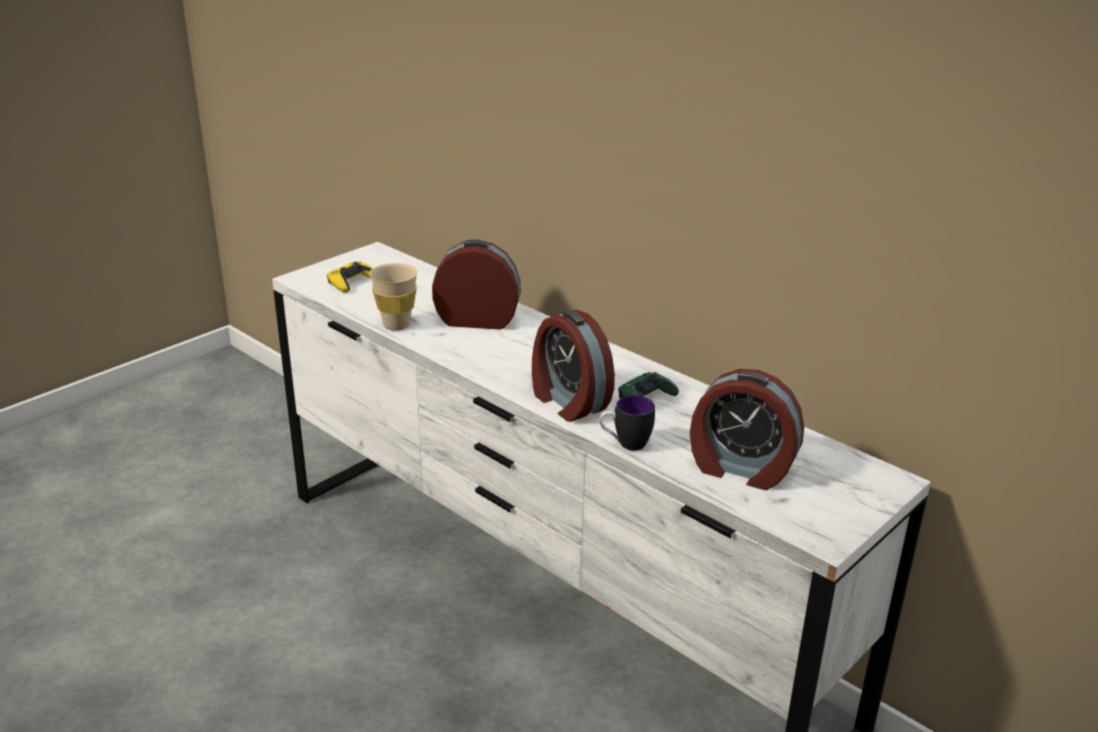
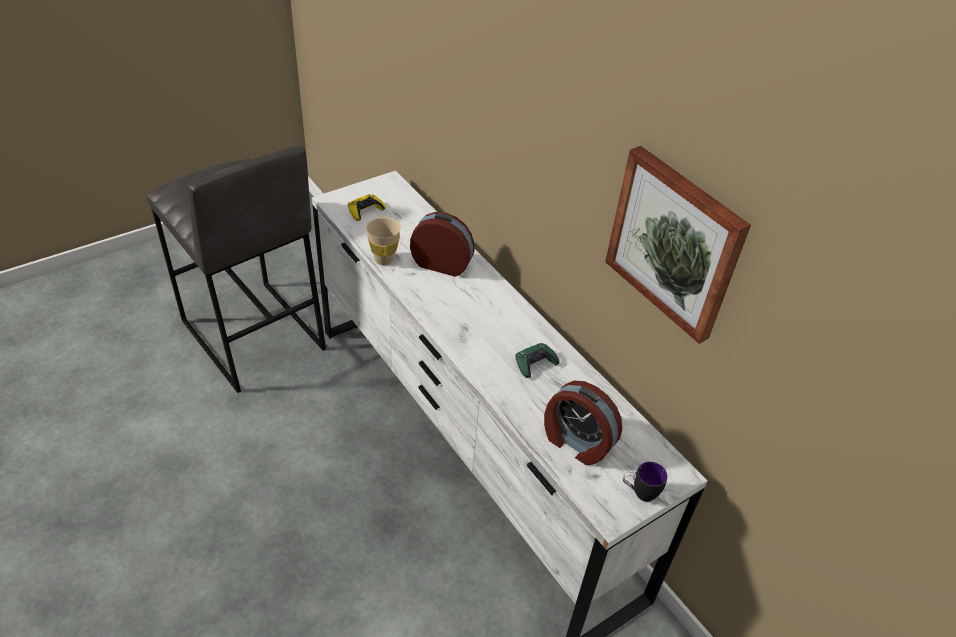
camera: 10 degrees right, 15 degrees up
(191, 518) = (252, 336): none -> grey stool
(568, 402) = (479, 356): alarm clock -> none
(625, 444) = (505, 404): mug -> mug (639, 493)
(824, 151) = (675, 243): none -> picture

